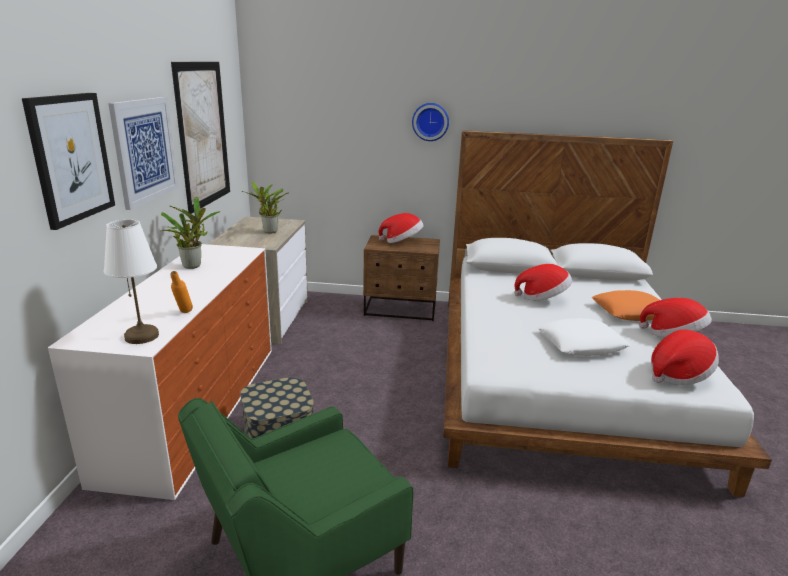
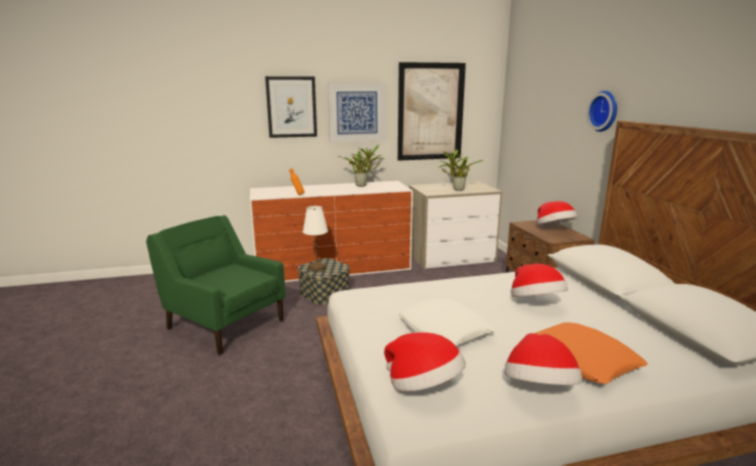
camera: 70 degrees right, 5 degrees down
(142, 336) = (268, 195): white table lamp -> white table lamp (317, 268)

